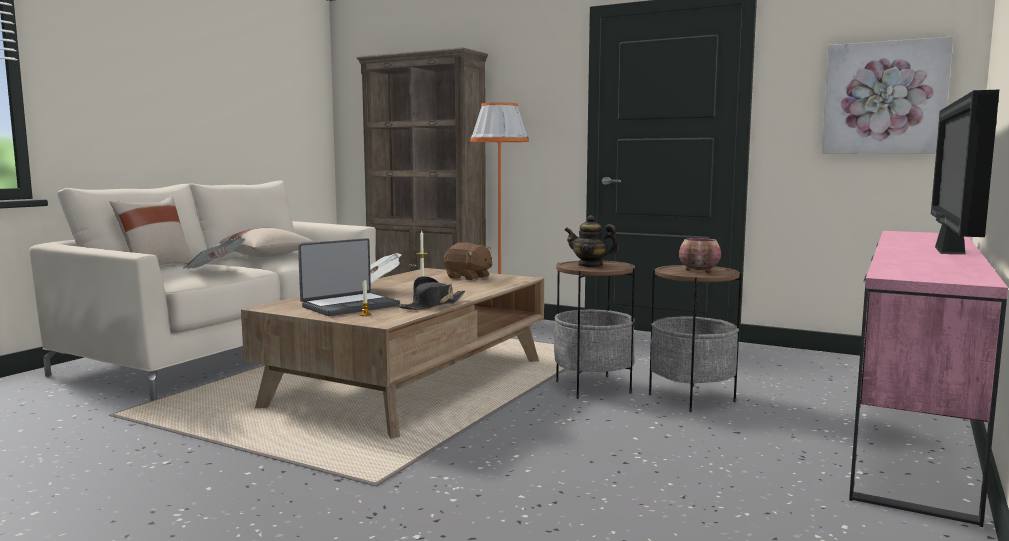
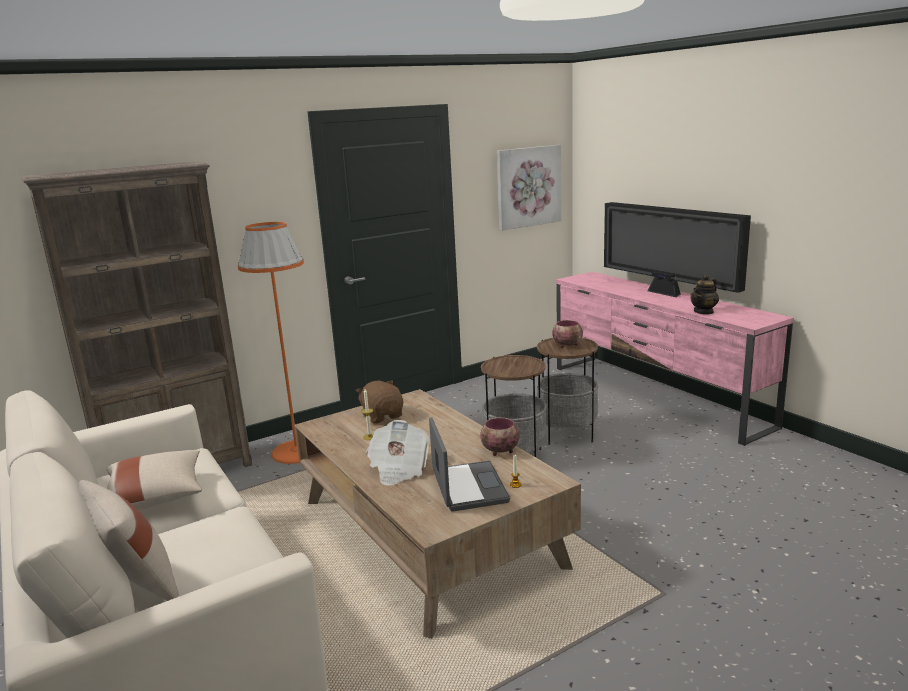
camera: 60 degrees left, 10 degrees up
(215, 269) = (235, 539): newspaper -> none
(432, 305) = (500, 451): black hat -> bowl
(468, 278) = (382, 416): brown plush toy -> brown plush toy turned 90 degrees counterclockwise
(590, 265) = (509, 366): teapot -> teapot (704, 311)

